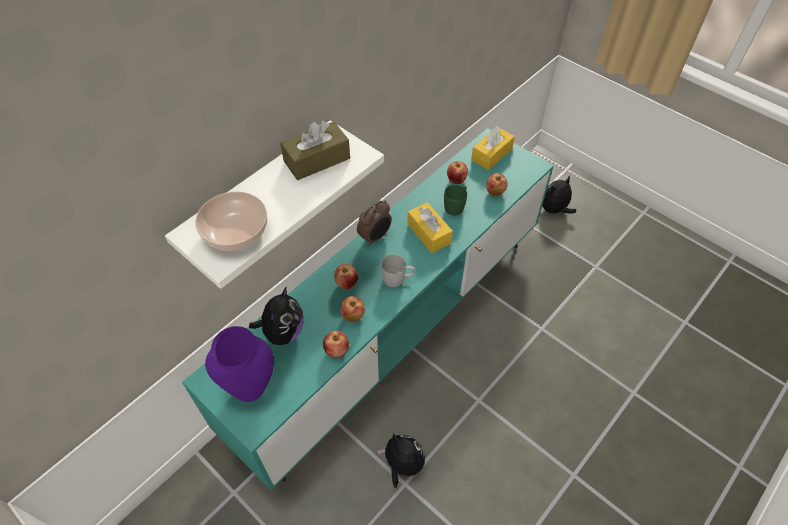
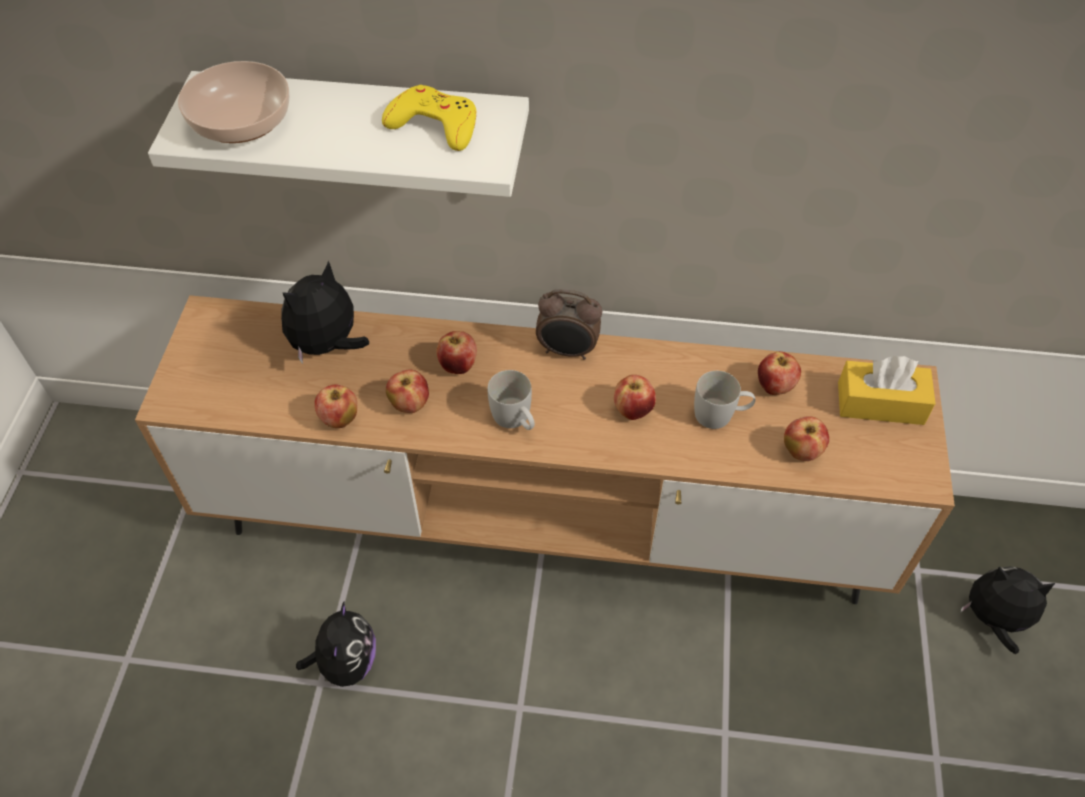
camera: 55 degrees right, 0 degrees up
(251, 387) = (225, 364): purple vase -> none
(283, 332) = (327, 345): plush toy -> plush toy turned 150 degrees clockwise
(317, 160) = (434, 125): brown tissue box -> yellow game controller
(392, 334) = (542, 523): turquoise tv stand -> brown tv stand
(429, 233) = (633, 410): yellow tissue box -> apple
(456, 206) = (721, 415): green mug -> white mug

